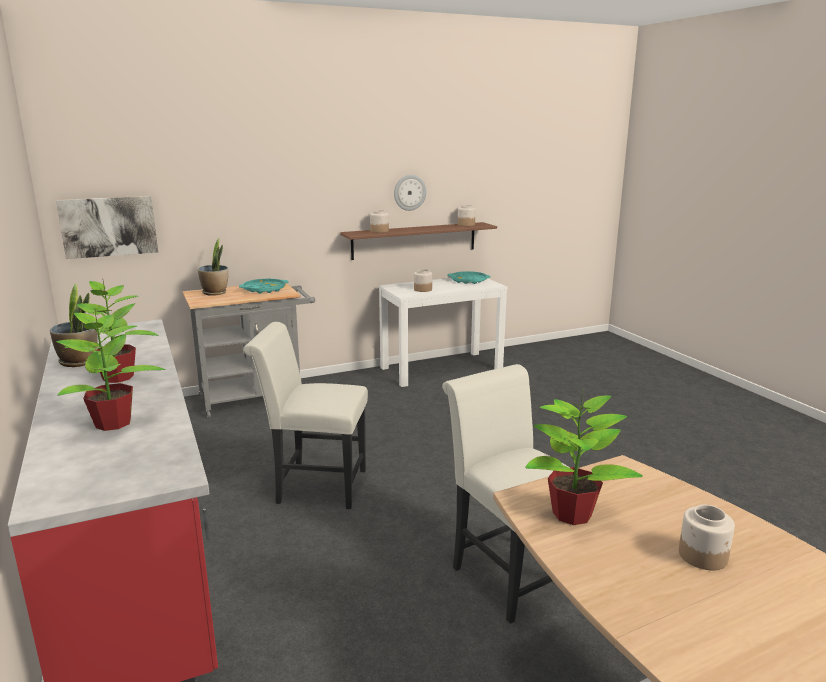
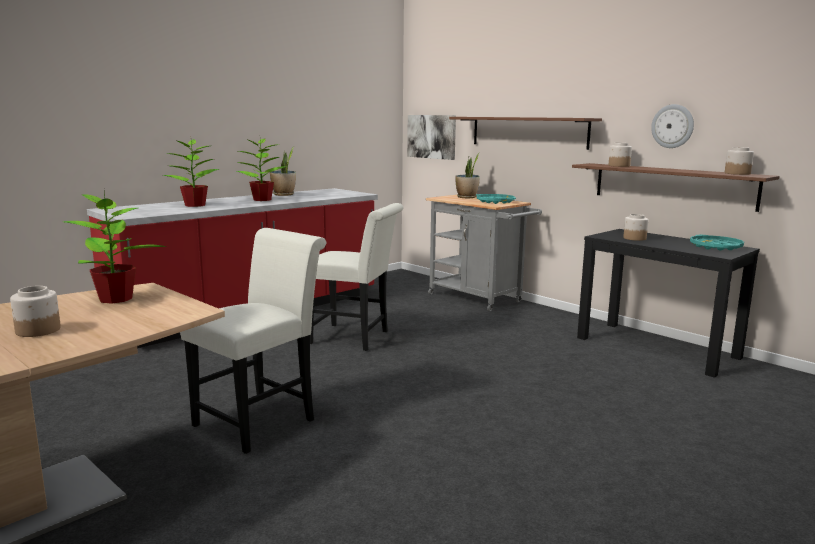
camera: 70 degrees right, 5 degrees down
(265, 208) = (528, 132): none -> brown shelf
(314, 486) = (355, 338): white chair -> white chair turned 120 degrees clockwise
(441, 368) = (657, 347): white console table -> black console table

